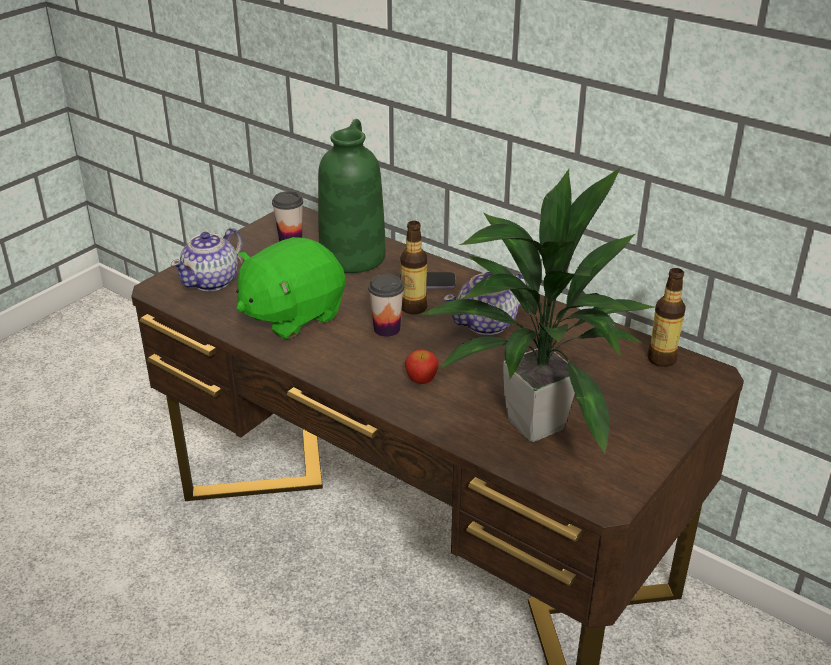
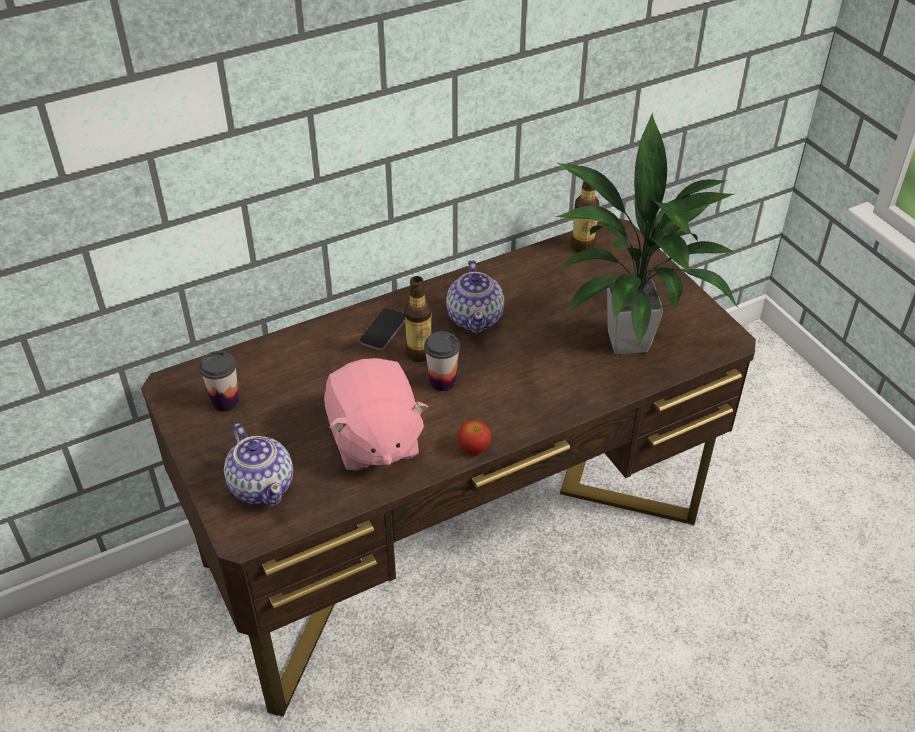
camera: 65 degrees left, 10 degrees up
(291, 315) = (374, 440): green plush toy -> pink plush toy
(352, 256) = (295, 365): green vase -> none
(421, 380) = (533, 385): apple -> apple (474, 448)

